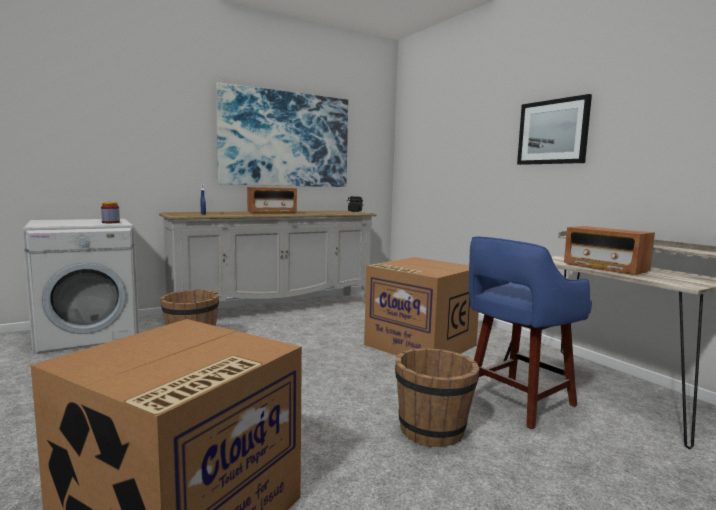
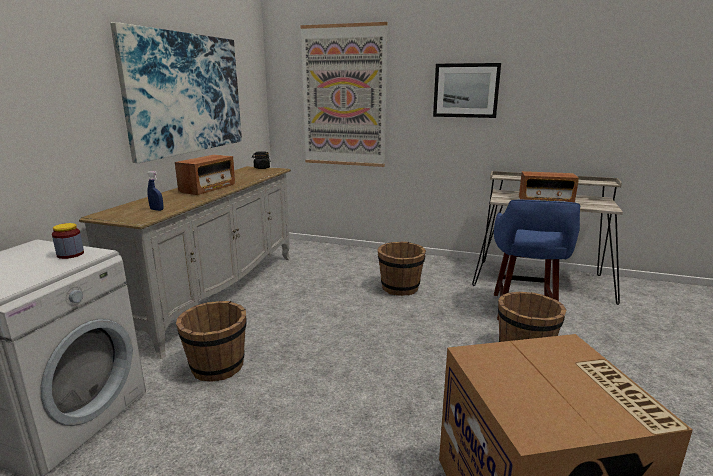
camera: 40 degrees left, 10 degrees up
(418, 345) = (400, 288): cardboard box -> brown bucket
(445, 149) = (343, 97): none -> picture

